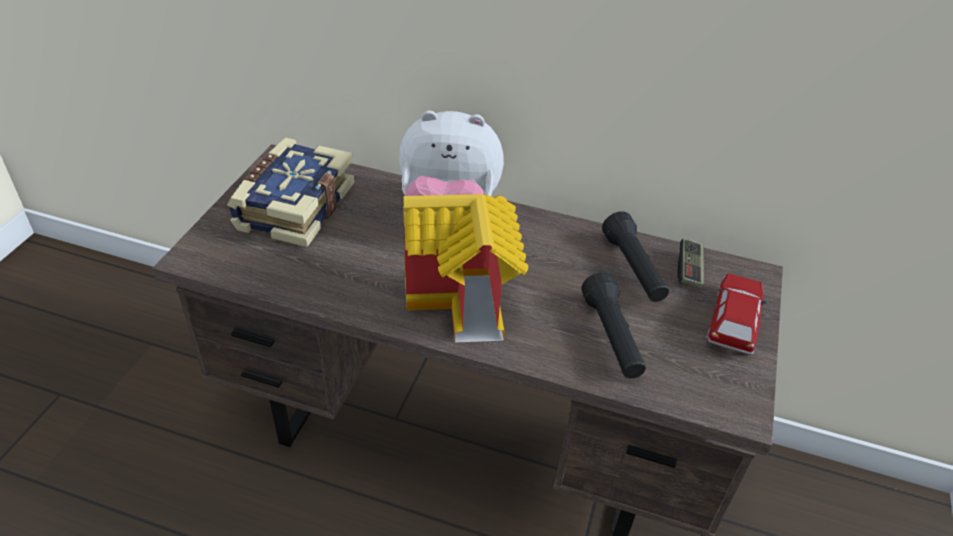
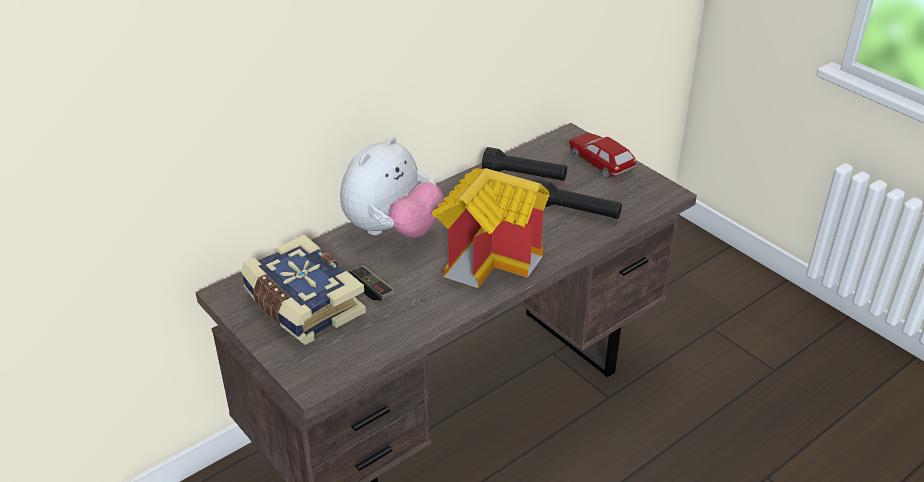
camera: 55 degrees left, 5 degrees down
(689, 270) = (544, 156): game controller -> game controller (372, 289)

